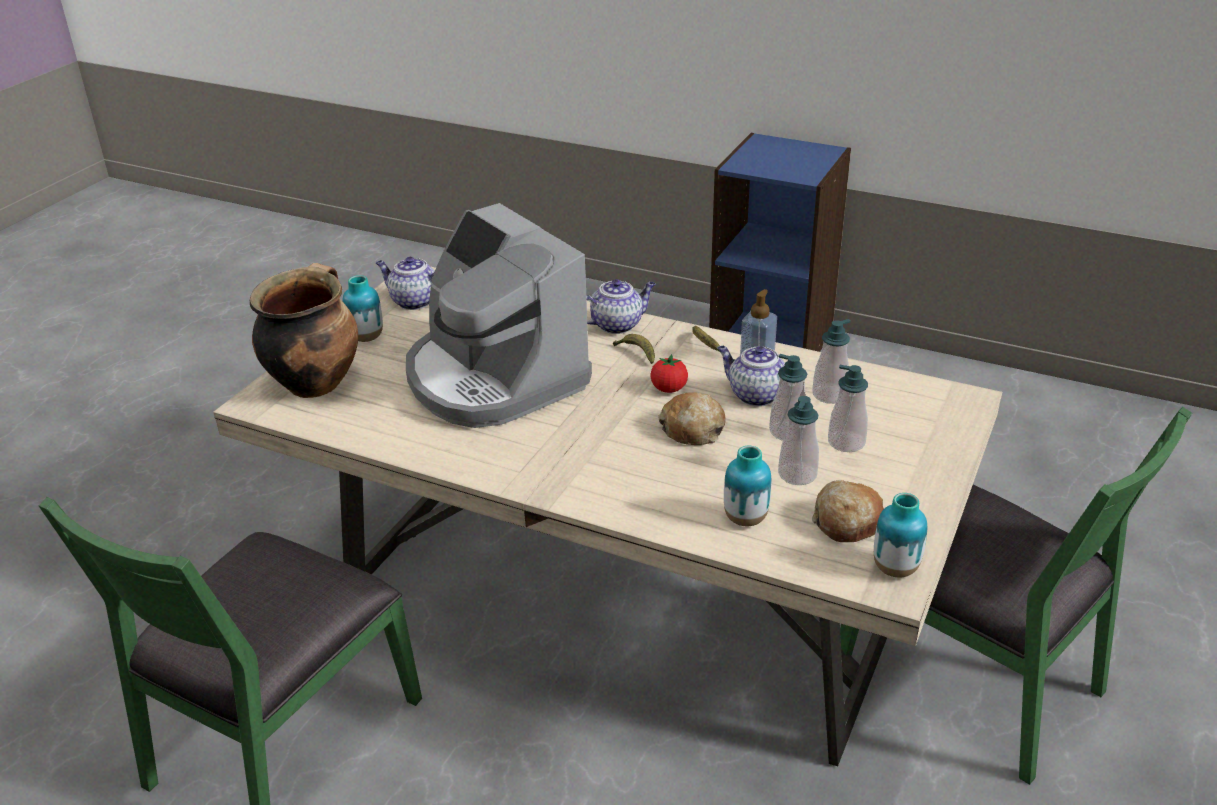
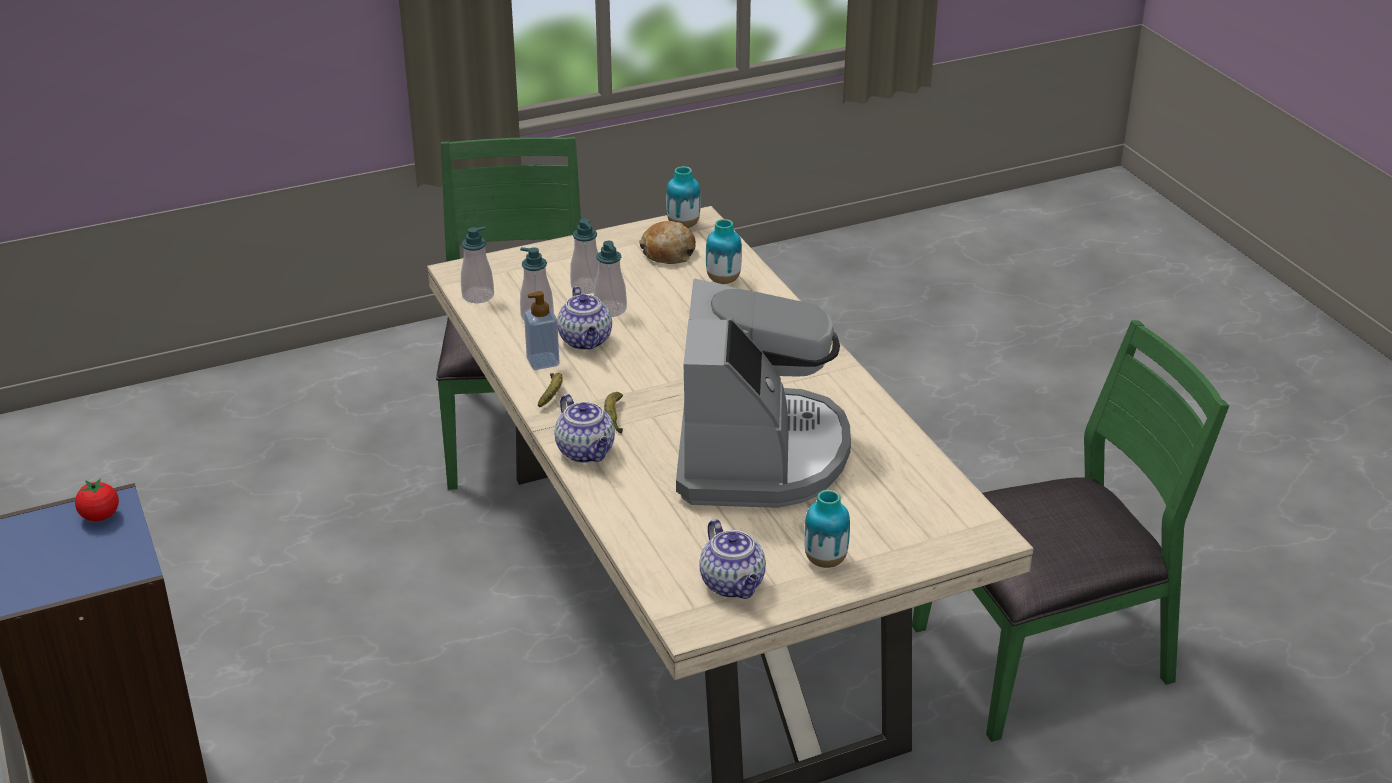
camera: 140 degrees left, 0 degrees up
(314, 382) = (917, 531): cooking pot -> none
(617, 324) = (586, 452): teapot -> teapot turned 135 degrees counterclockwise
(669, 389) = (638, 376): tomato -> tomato (100, 516)
(692, 429) = (669, 341): bread -> none
(797, 474) = (651, 285): soap dispenser -> soap dispenser (478, 296)

